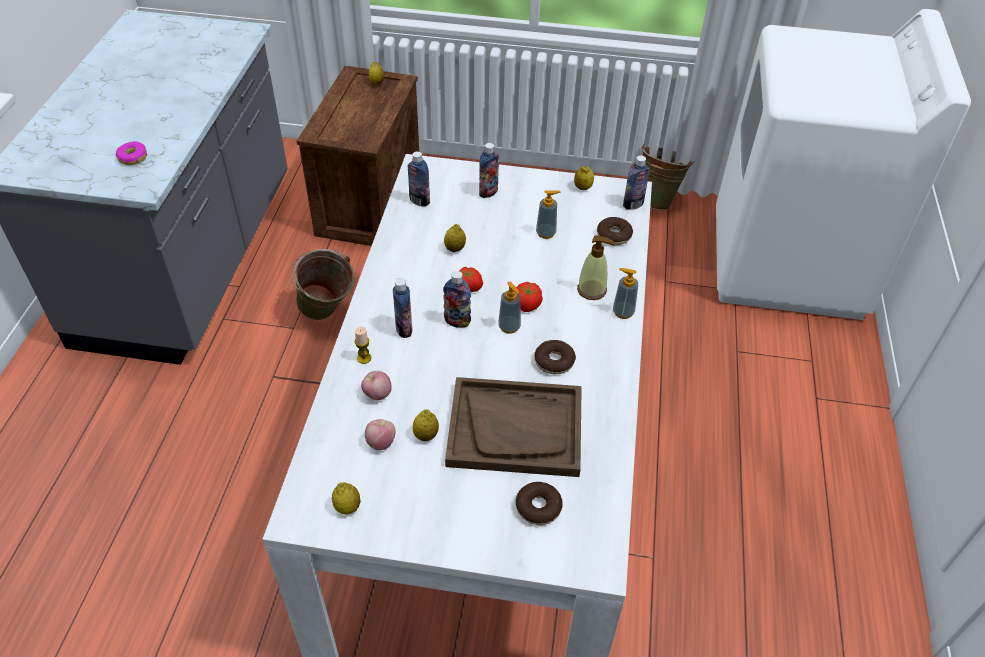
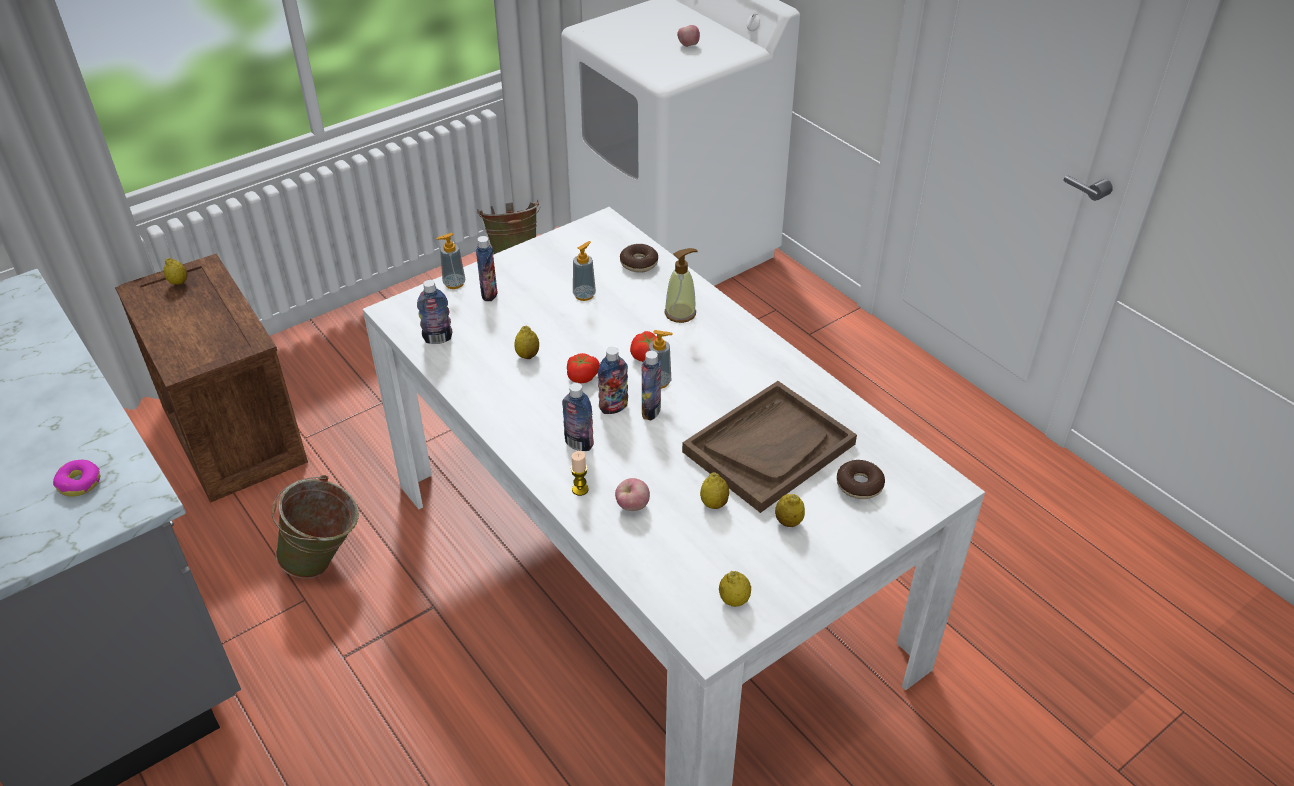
camera: 45 degrees left, 5 degrees down
(381, 442) = (689, 536): apple -> apple (688, 45)
(554, 361) = (727, 382): donut -> none
(583, 187) = (562, 242): lemon -> lemon (788, 522)
(623, 312) = (724, 313): soap dispenser -> soap dispenser (454, 283)
(633, 205) = (620, 232): bottle -> bottle (651, 411)

